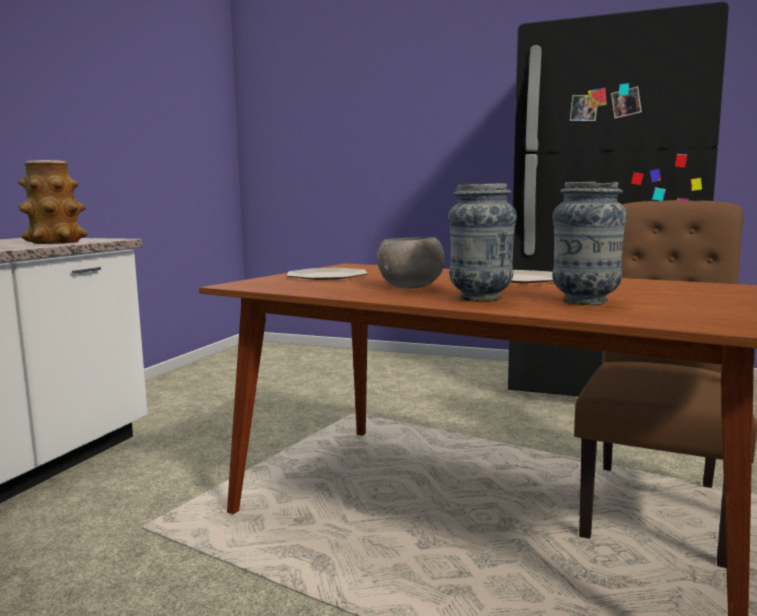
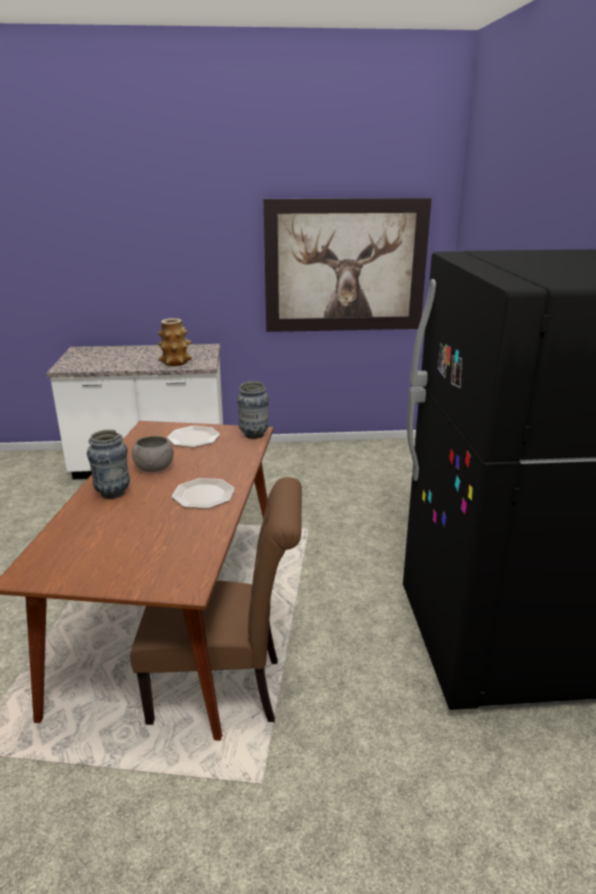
camera: 65 degrees right, 15 degrees up
(159, 130) = (345, 266): none -> picture
(585, 301) = (107, 523): vase -> vase (254, 435)

